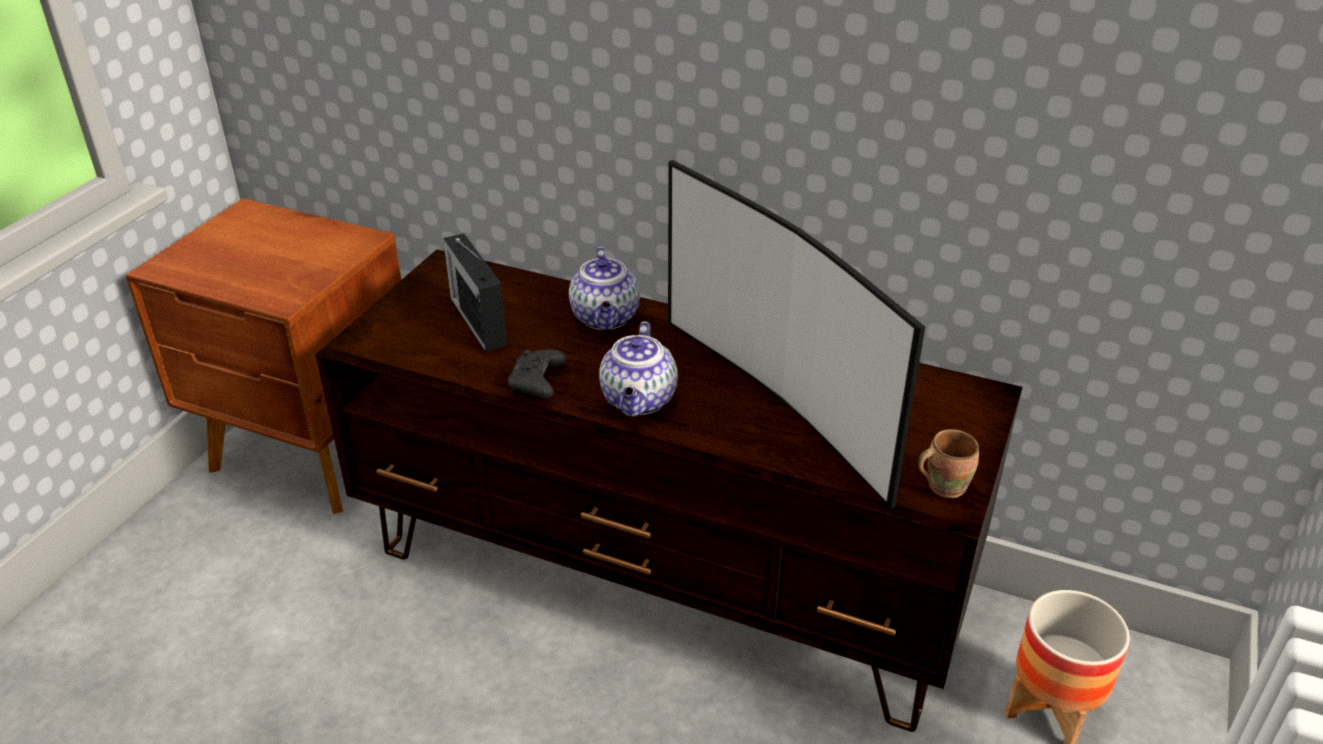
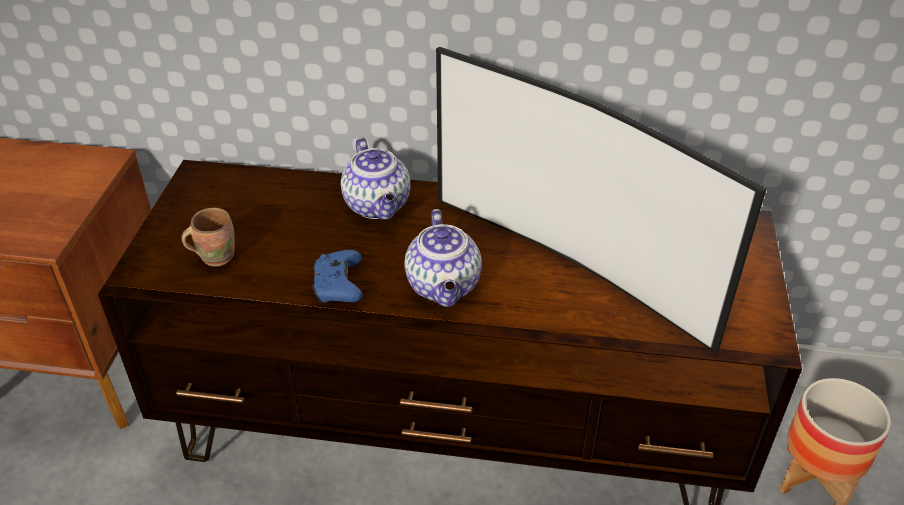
camera: 15 degrees left, 5 degrees up
(477, 320) = (253, 228): radio -> none
(537, 383) = (338, 286): black game controller -> blue game controller
(943, 485) = (749, 320): brown mug -> brown mug (215, 255)

